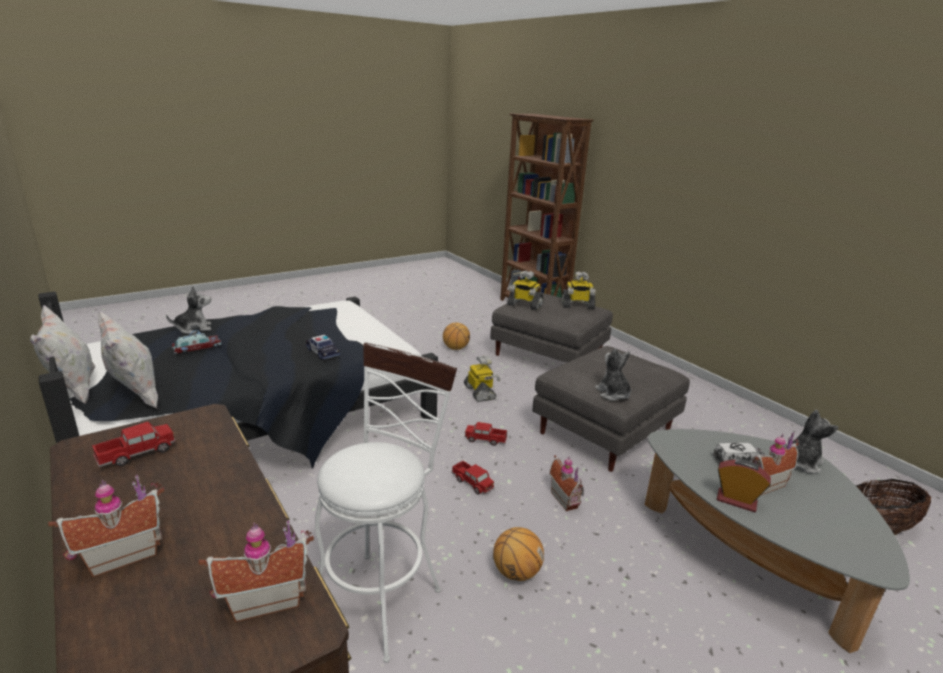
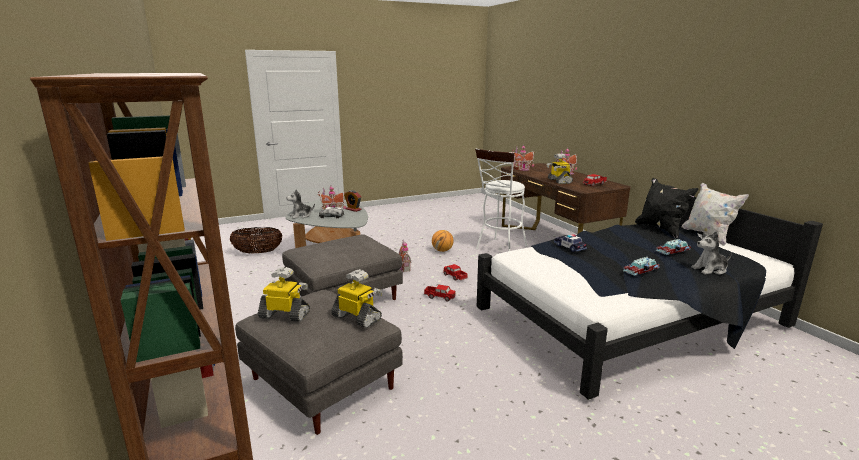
camera: 170 degrees left, 5 degrees down
(135, 395) = (660, 229): white pillow -> black pillow
(272, 323) = (642, 270): none -> toy car
(455, 348) = (446, 404): basketball -> none
(480, 392) = (431, 334): toy robot -> toy robot (559, 181)
(613, 394) = (360, 237): plush toy -> none

